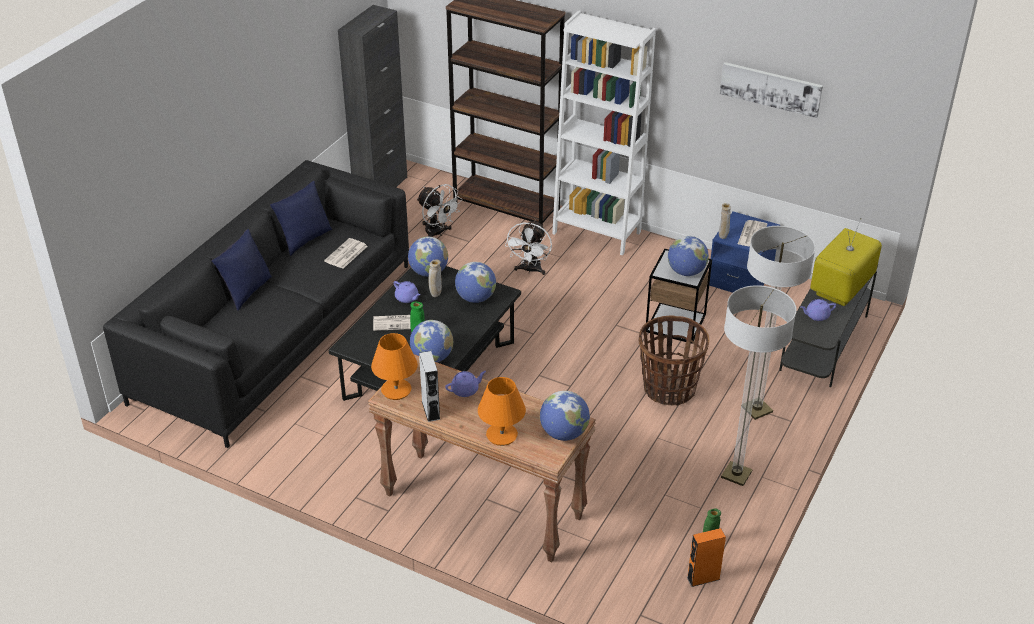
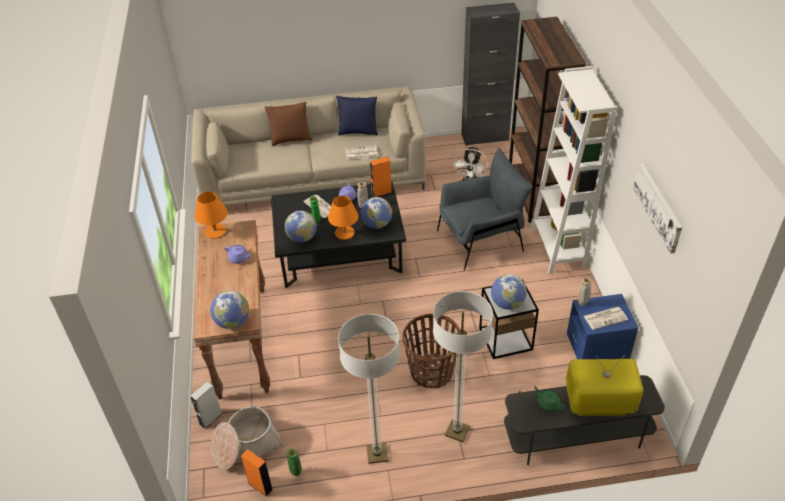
camera: 55 degrees right, 5 degrees up
(246, 292) = (290, 139): blue pillow -> brown pillow
(276, 331) = (313, 177): black sofa -> beige sofa
(428, 272) = (381, 192): globe -> orange speaker
(430, 410) = (208, 254): grey speaker -> grey speaker (210, 419)
(501, 435) = (209, 295): orange table lamp -> orange table lamp (344, 233)
(530, 270) = (480, 240): white fan -> grey armchair
(639, 567) = (246, 445): none -> basket
(816, 316) = (547, 404): purple teapot -> green teapot

